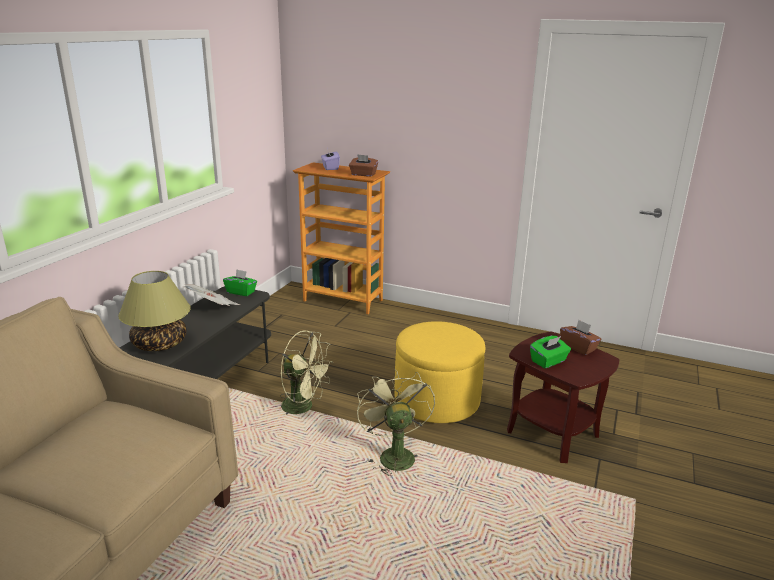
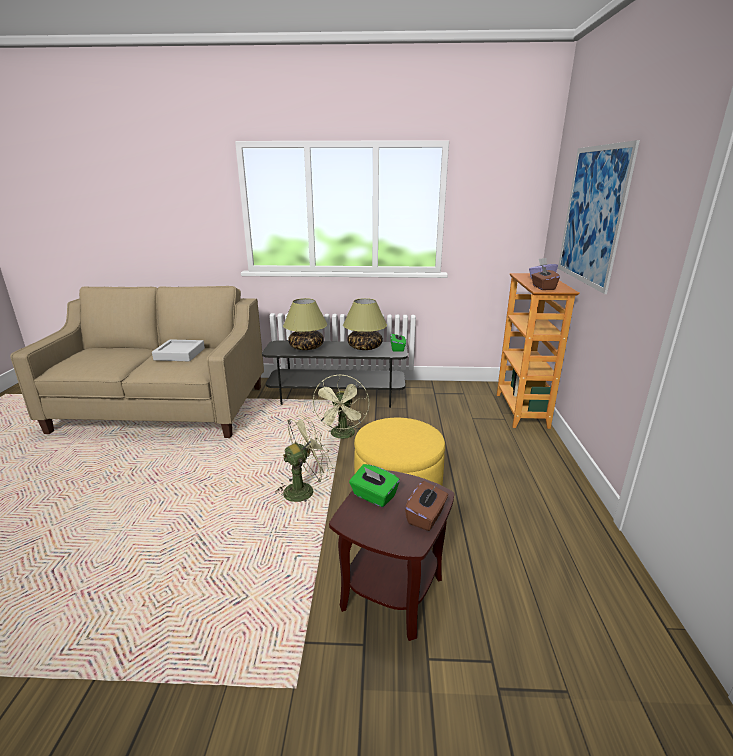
camera: 70 degrees right, 0 degrees up
(86, 445) = (179, 354): none -> grey tray
(213, 308) = (365, 347): newspaper -> table lamp
(384, 104) = (592, 216): none -> picture

